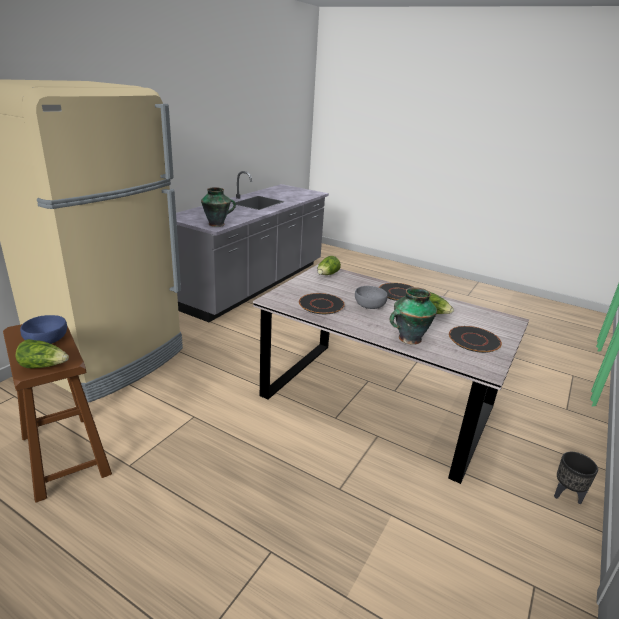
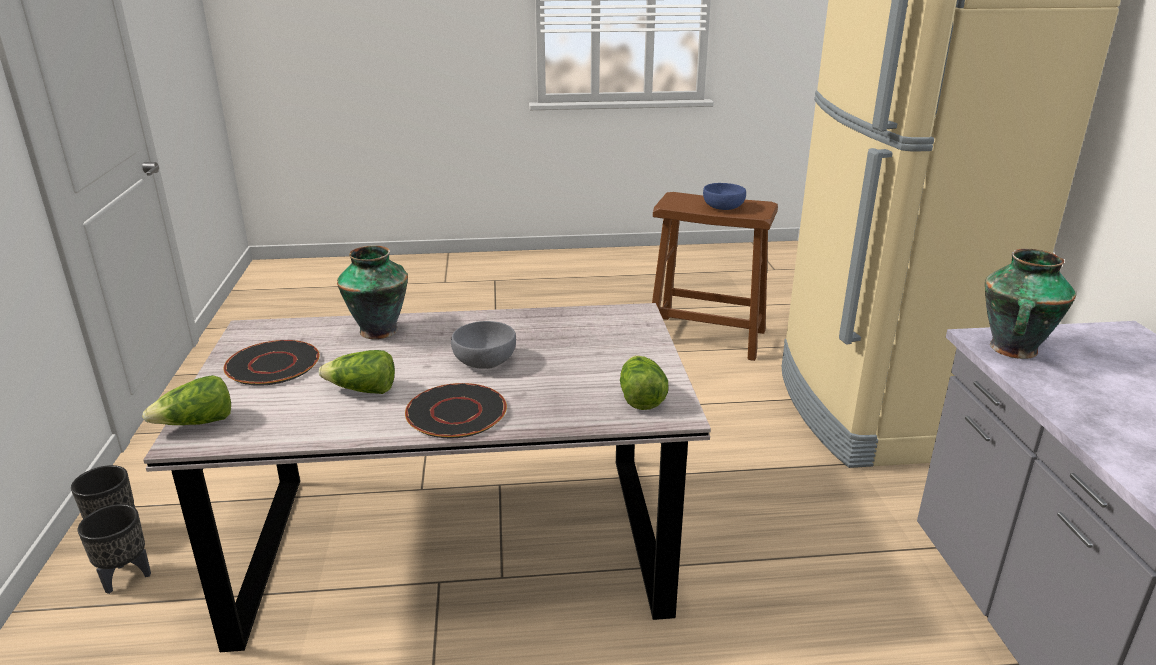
camera: 145 degrees right, 0 degrees up
(44, 366) = (675, 199): lettuce -> lettuce (197, 423)
(321, 304) = (558, 333): black plate -> none
(548, 461) = (126, 577): none -> black planter

